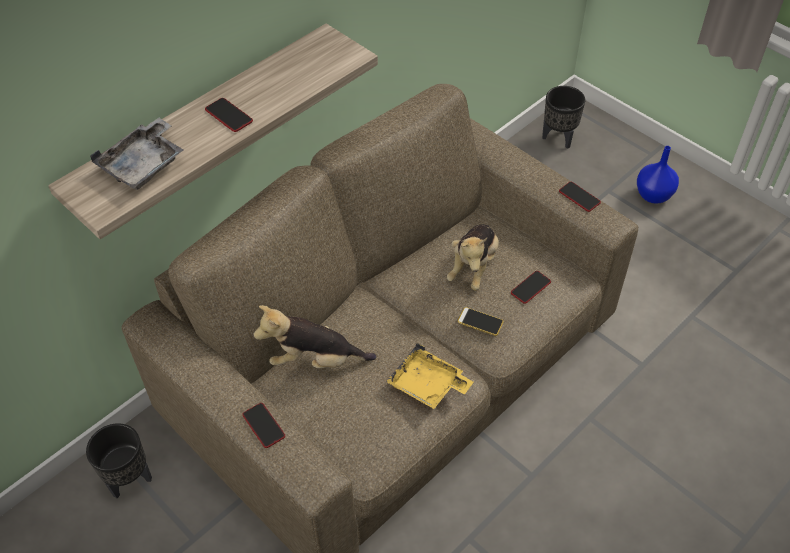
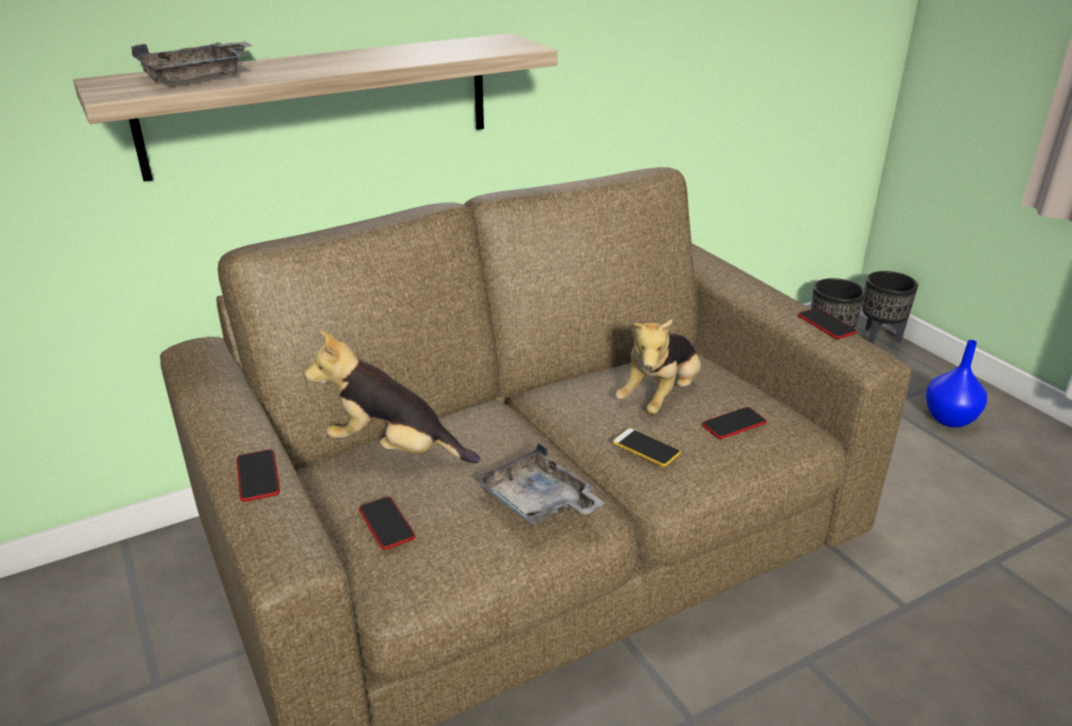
camera: 15 degrees right, 20 degrees down
(130, 480) = (123, 591): black planter -> black planter (879, 339)
(229, 116) = (337, 63): phone -> phone (386, 524)
(428, 385) = (537, 503): yellow tray -> grey tray

